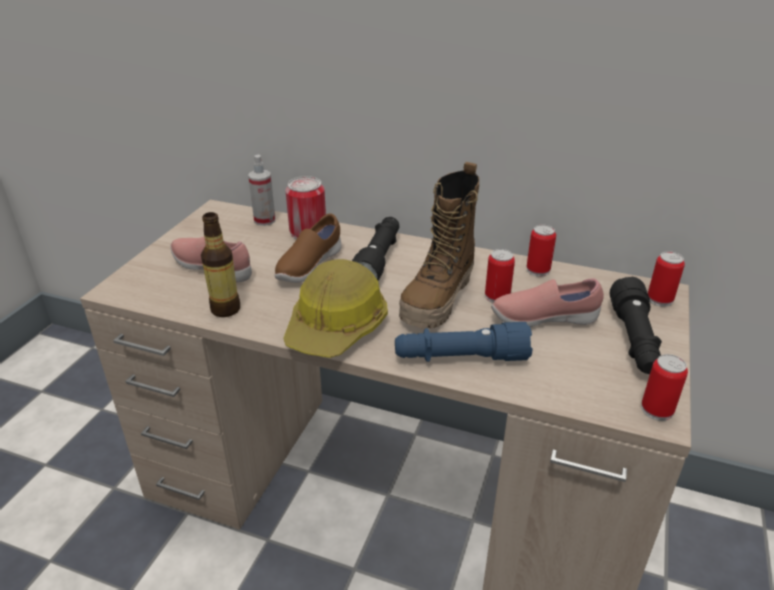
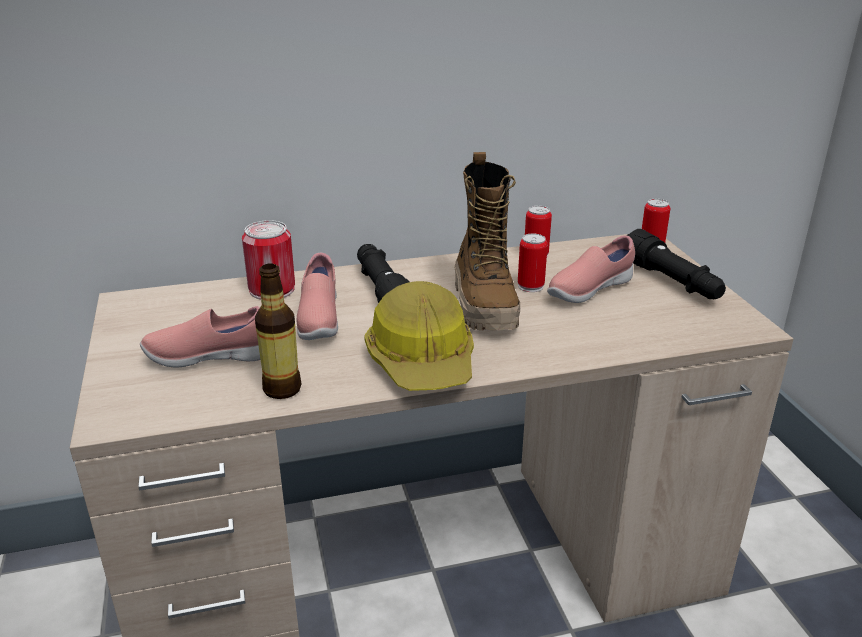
camera: 35 degrees left, 5 degrees down
(264, 220) = (204, 293): spray bottle -> none
(308, 266) = (318, 320): brown shoe -> pink shoe
(460, 358) = (565, 343): blue flashlight -> none
(657, 410) = (745, 323): can -> none

